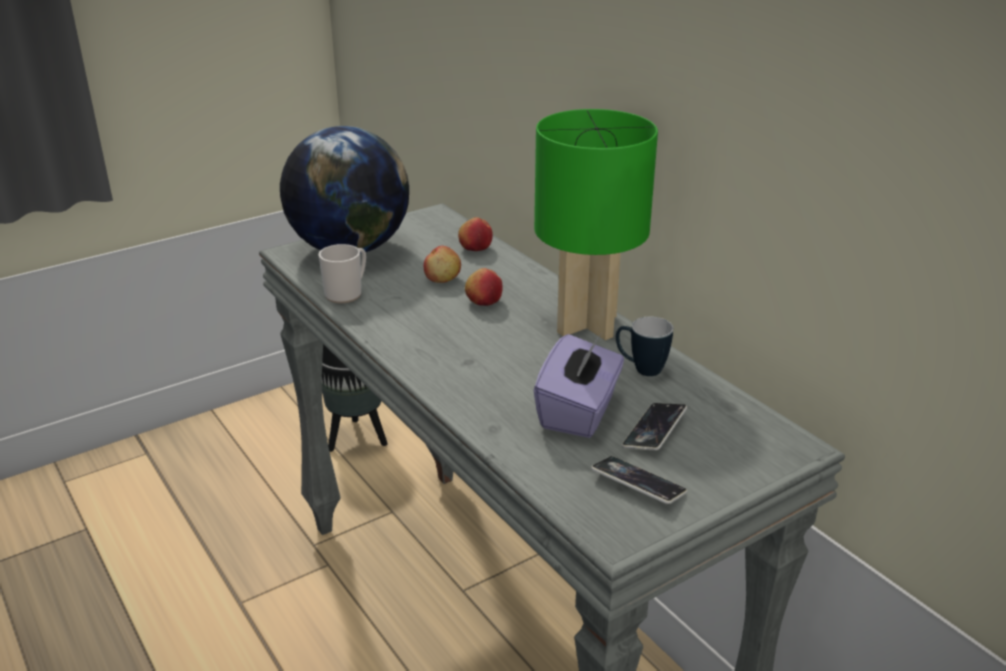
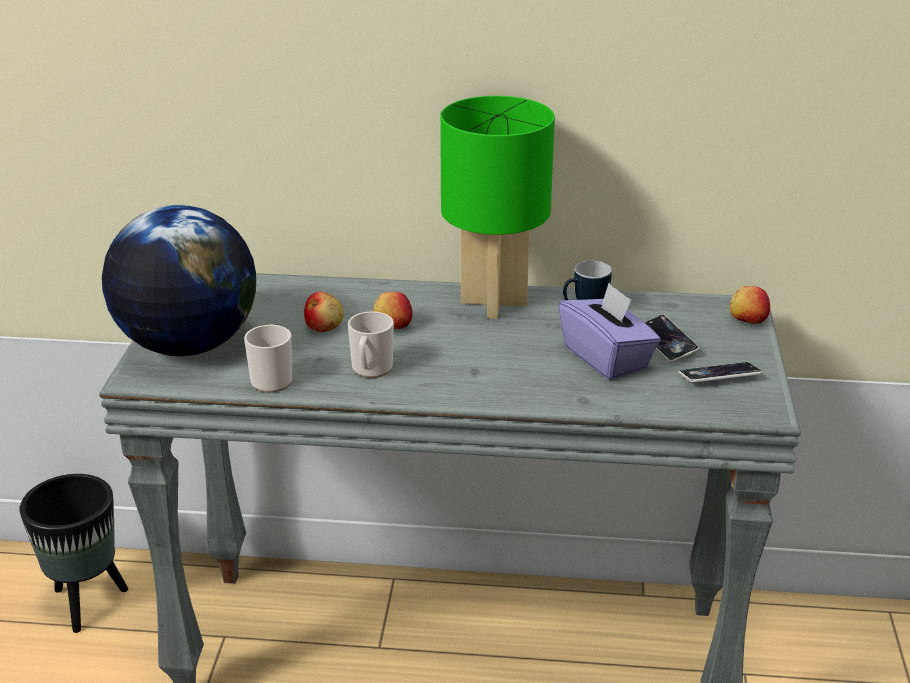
camera: 50 degrees left, 0 degrees up
(409, 321) = (371, 370): none -> mug
(475, 248) = (294, 291): apple -> apple (747, 320)

